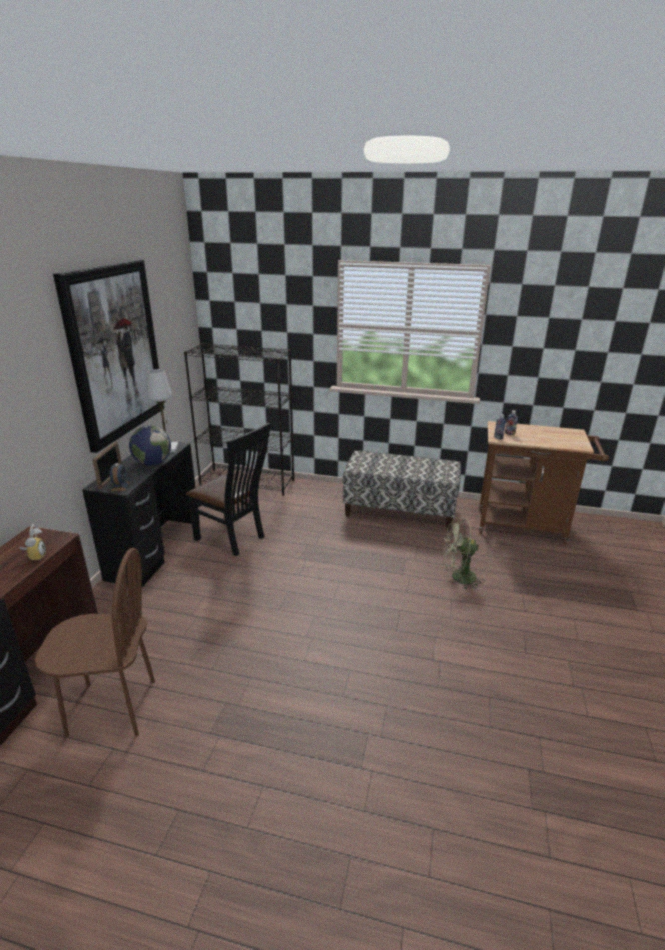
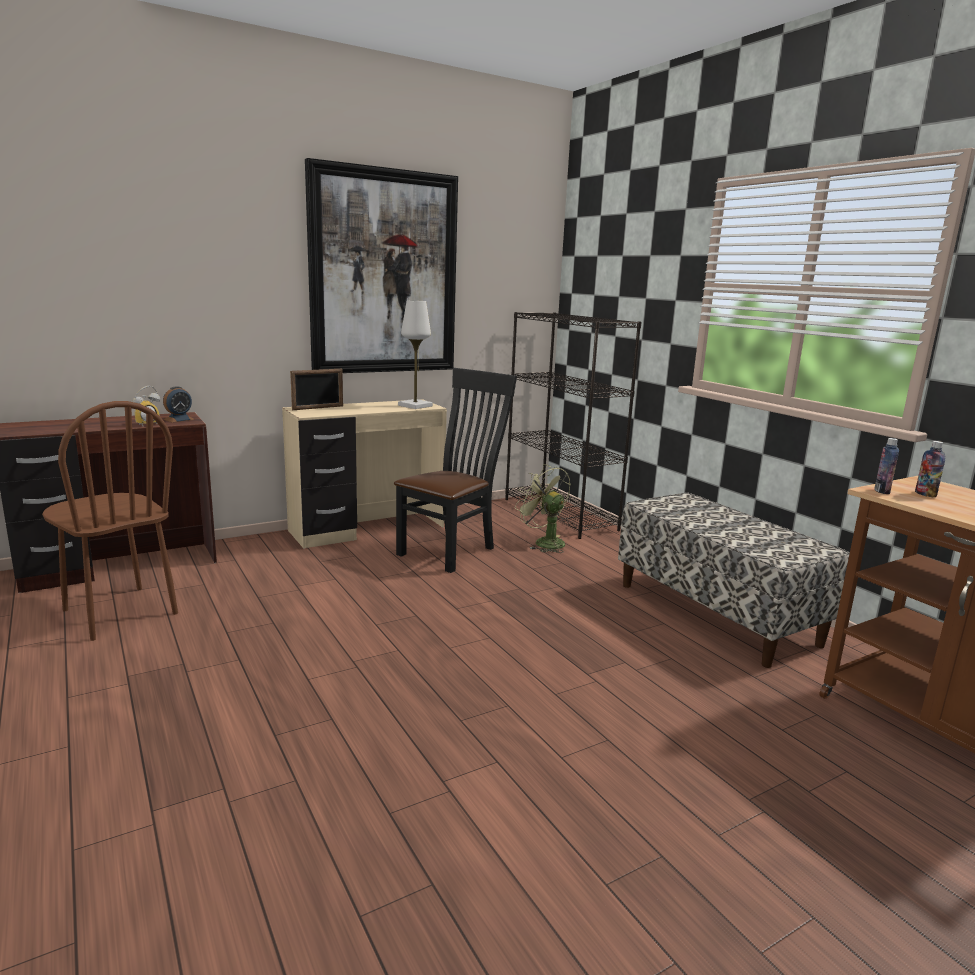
camera: 45 degrees right, 10 degrees down
(120, 486) = (310, 413): alarm clock -> alarm clock (179, 419)
(152, 463) = (375, 409): globe -> none
(156, 550) = (368, 529): black desk -> beige desk
(233, 539) = (451, 550): black chair -> black chair turned 135 degrees counterclockwise
(458, 577) = (670, 723): green fan -> green fan (543, 542)

